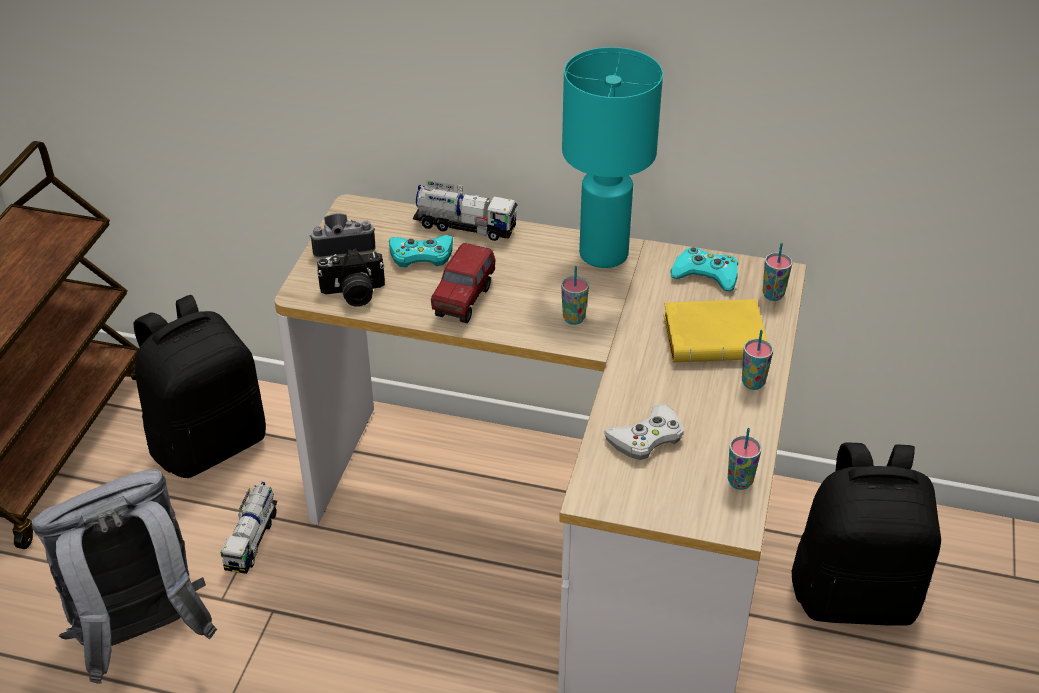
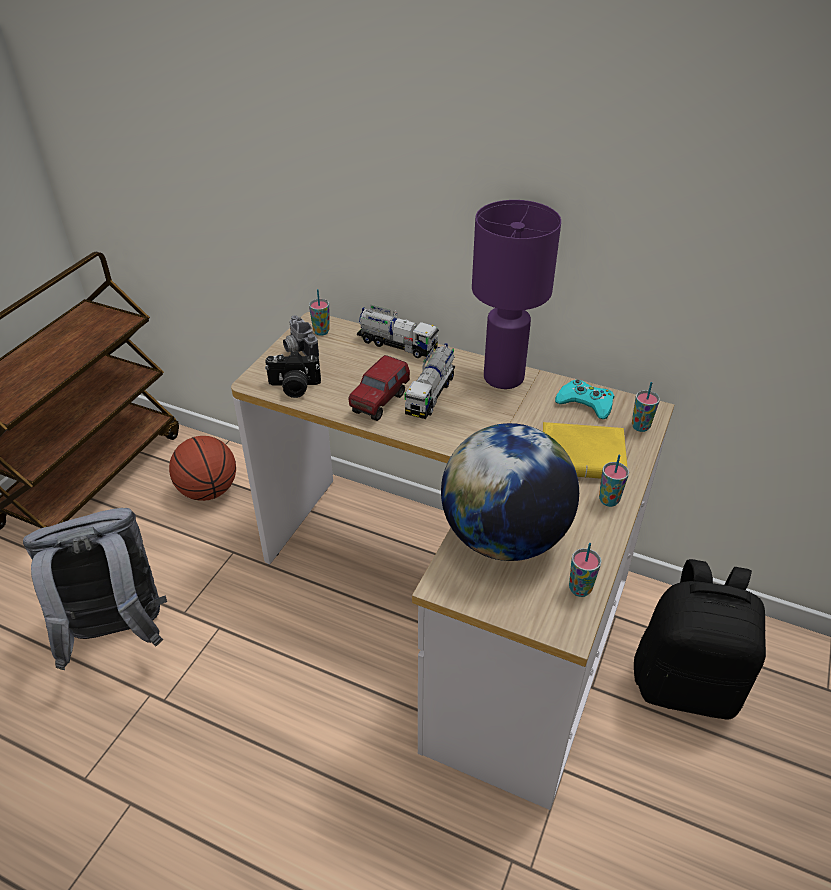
camera: 10 degrees right, 0 degrees up
(209, 442) = (208, 491): black backpack -> basketball
(252, 539) = (219, 569): toy truck -> toy truck (431, 394)
(343, 245) = (298, 349): camera -> camera turned 120 degrees counterclockwise
(421, 255) = (356, 363): turquoise game controller -> none
(574, 318) = (466, 427): cup -> cup (321, 332)
(604, 255) = (504, 378): turquoise table lamp -> purple table lamp
(646, 438) = (504, 537): white game controller -> globe

